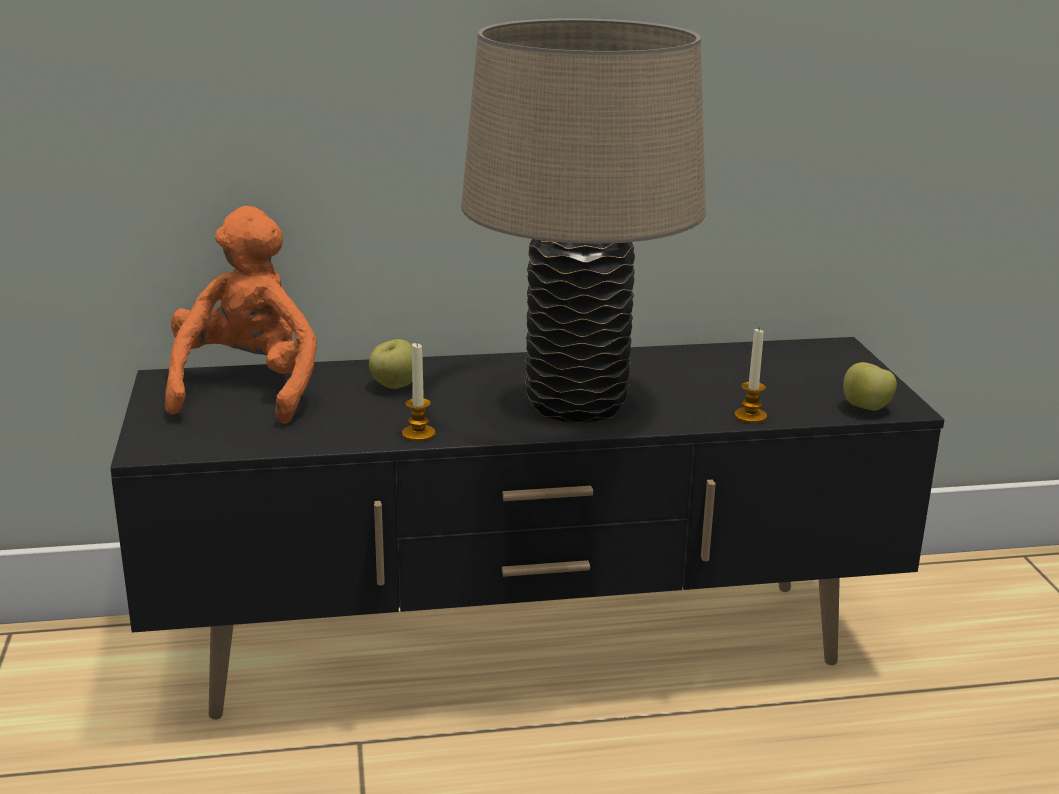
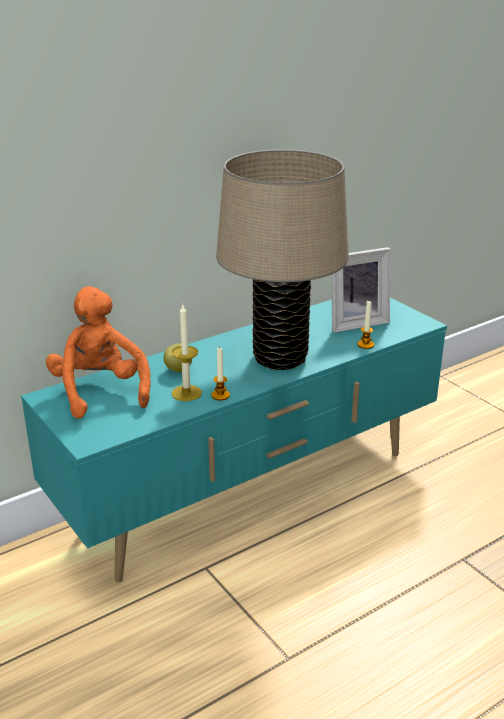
camera: 25 degrees left, 5 degrees up
(370, 419) = (186, 393): none -> candle
(526, 651) = (252, 493): black tv stand -> turquoise tv stand
(769, 381) = (355, 322): none -> picture frame
(866, 408) = (411, 328): apple -> none

